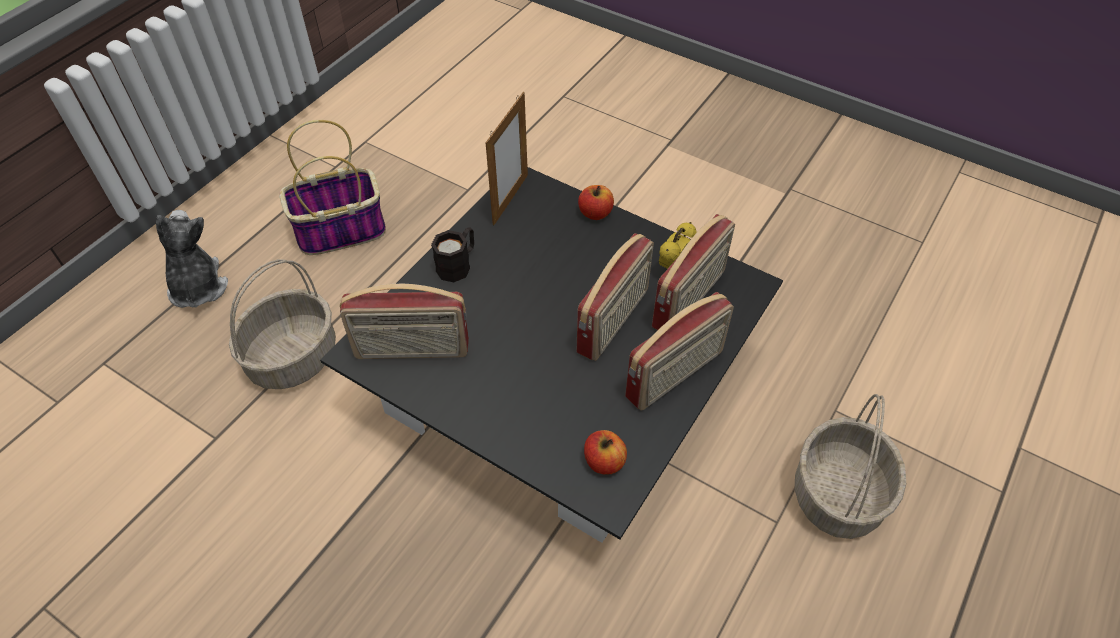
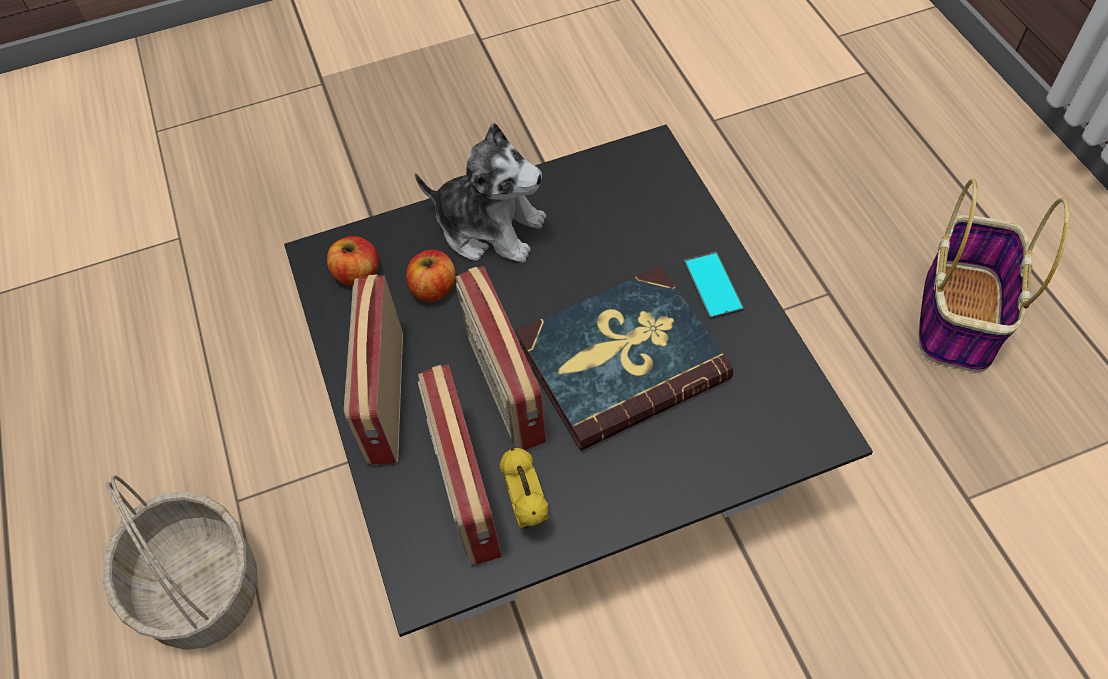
camera: 130 degrees right, 5 degrees up
(198, 287) = (936, 161): plush toy -> plush toy (490, 228)
(293, 357) = (774, 203): basket -> none
(412, 351) = (617, 192): radio -> none
(458, 264) = (712, 286): black mug -> phone
(510, 199) = (793, 398): picture frame -> none
(547, 278) = (621, 360): none -> book
(595, 213) = (695, 484): apple -> apple (433, 288)

